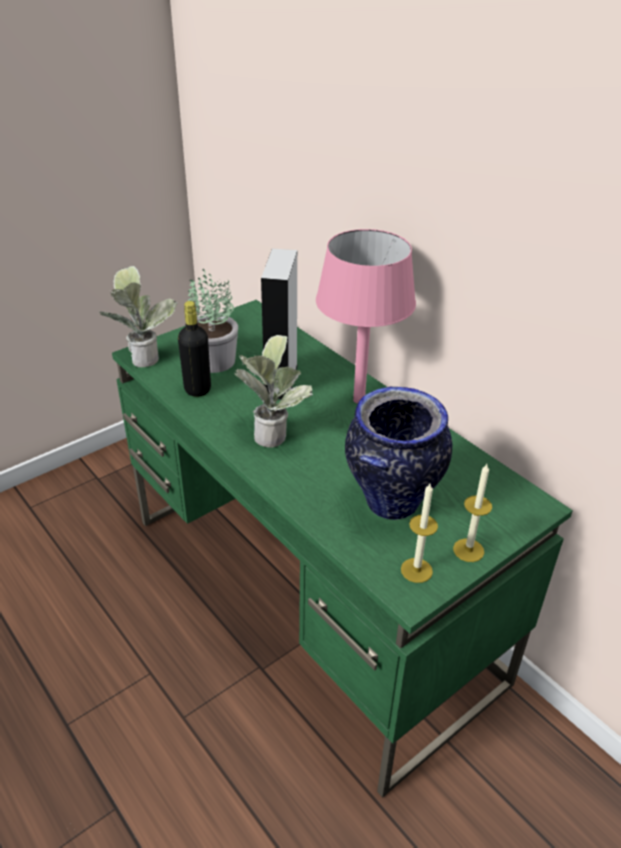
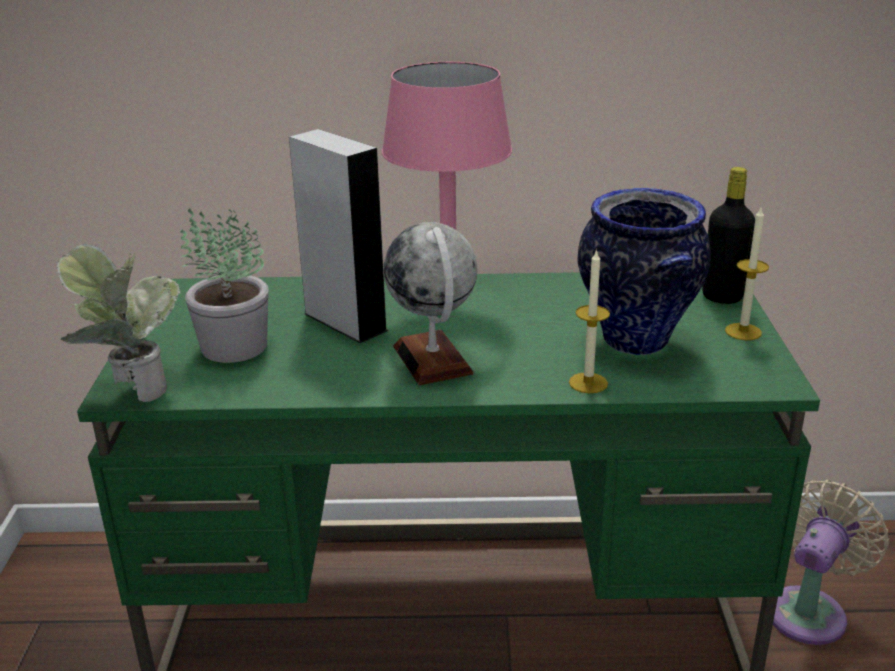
camera: 50 degrees left, 10 degrees down
(197, 389) = (273, 377): black bottle -> black bottle (722, 297)
(273, 432) = (433, 360): potted plant -> globe
(416, 570) = (745, 366): candle -> candle (588, 383)
(501, 794) = (809, 610): none -> beige fan

